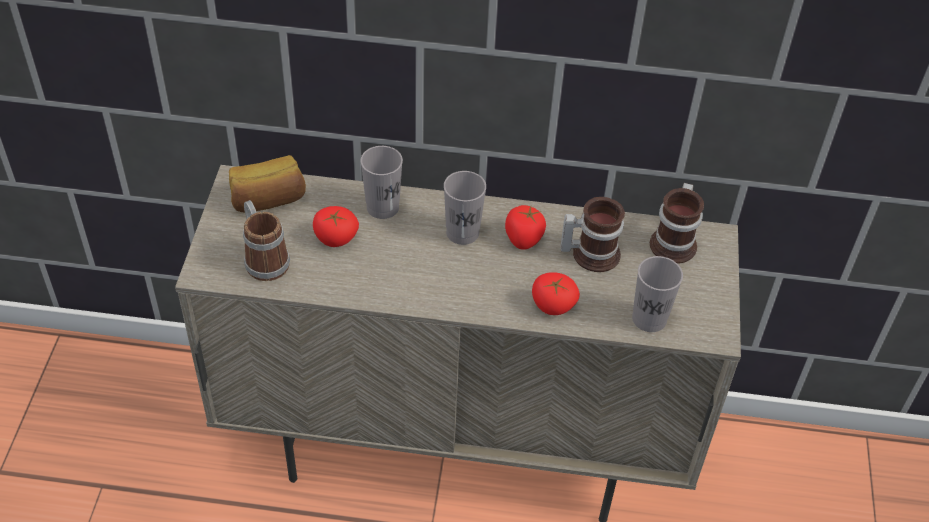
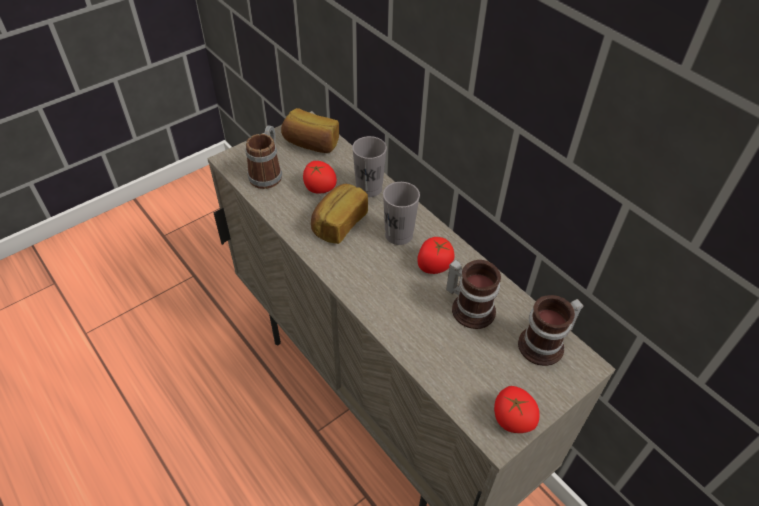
camera: 45 degrees right, 0 degrees up
(396, 259) = (338, 223): none -> bread
(552, 305) = (400, 322): tomato -> tomato (512, 418)
(649, 319) = (458, 383): grey cup -> none

